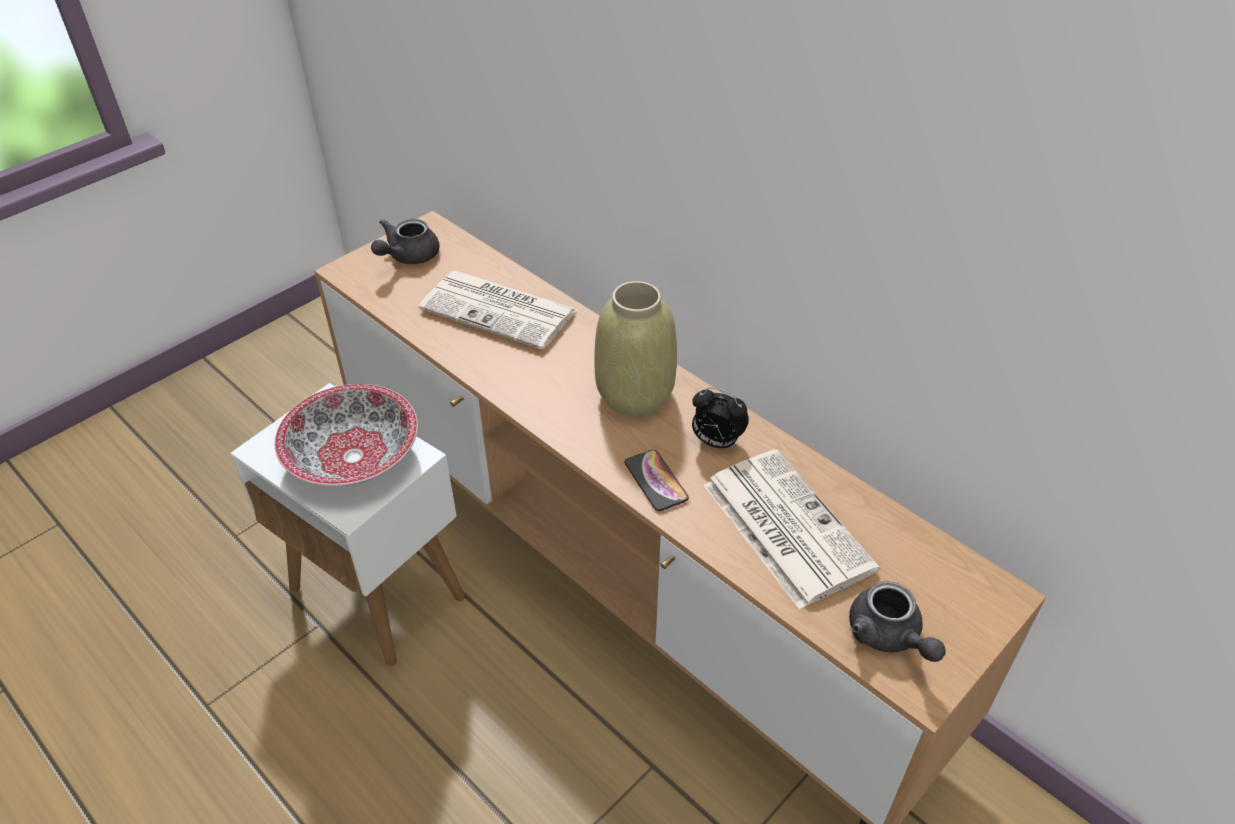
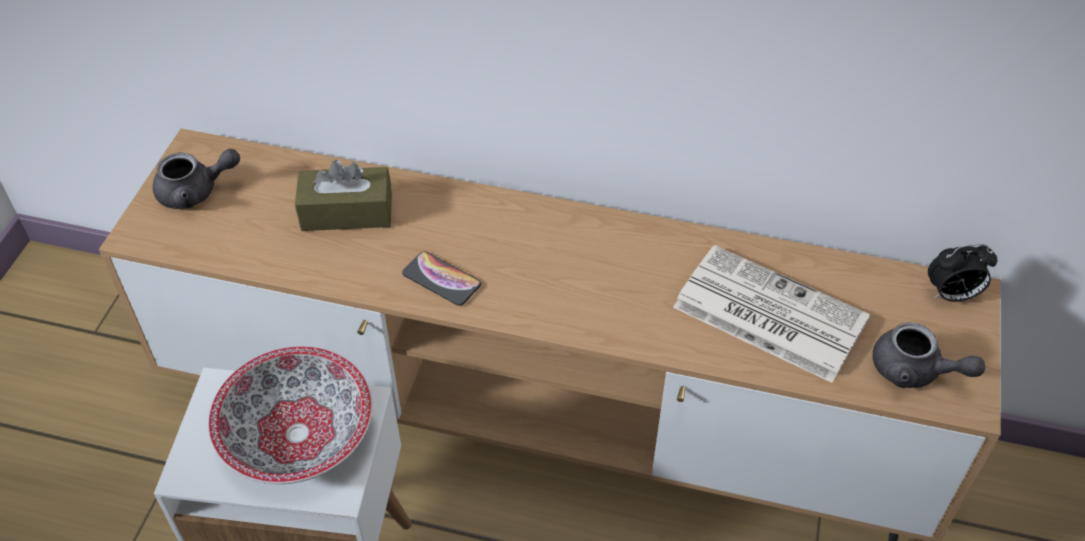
camera: 30 degrees left, 5 degrees up
(408, 256) = (196, 192): grey teapot -> grey teapot turned 105 degrees counterclockwise
(501, 310) = (347, 212): newspaper -> brown tissue box
(635, 393) = (546, 245): beige vase -> none
(656, 481) = (629, 322): phone -> phone (441, 279)
(716, 442) = (653, 261): alarm clock -> alarm clock (951, 295)

